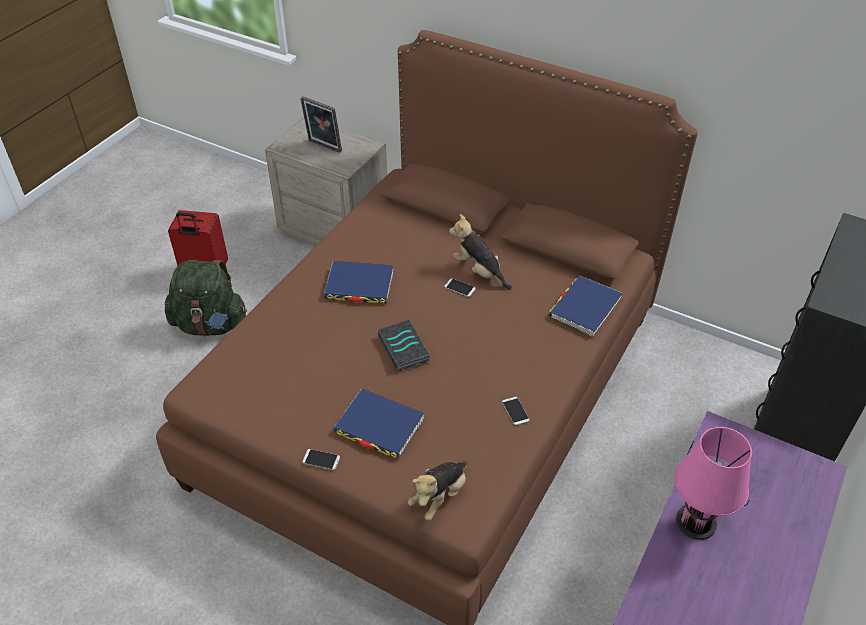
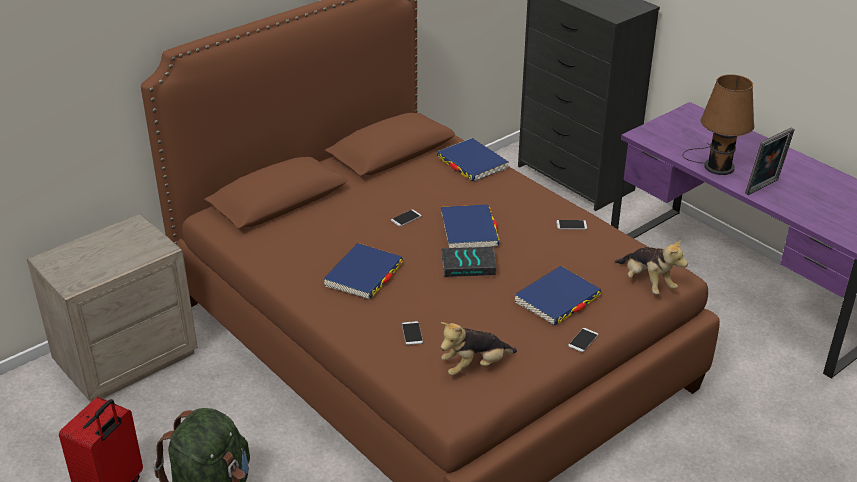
camera: 70 degrees left, 10 degrees down
(288, 337) = (412, 333): none -> phone
(323, 147) = (105, 255): picture frame -> picture frame (764, 188)
(462, 335) = (469, 230): none -> blue book
(479, 271) = (390, 203): plush toy -> plush toy (475, 366)
(698, 518) = (716, 165): pink table lamp -> brown table lamp

